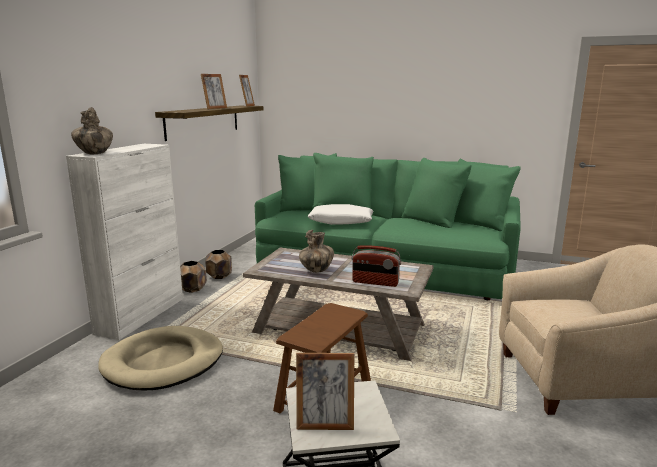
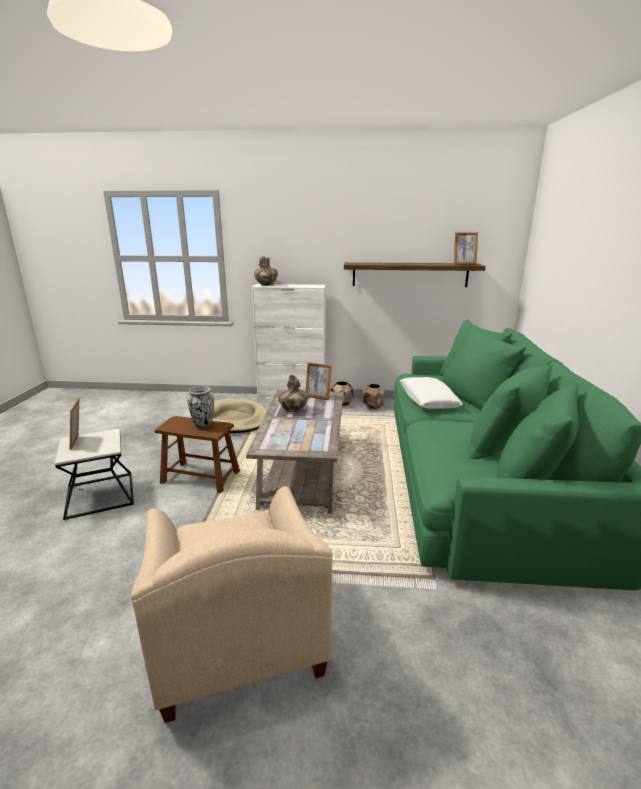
camera: 75 degrees right, 5 degrees up
(215, 108) = (407, 264): picture frame -> picture frame (318, 397)
(326, 319) = (203, 425): none -> vase
(375, 282) = (274, 434): radio -> none

